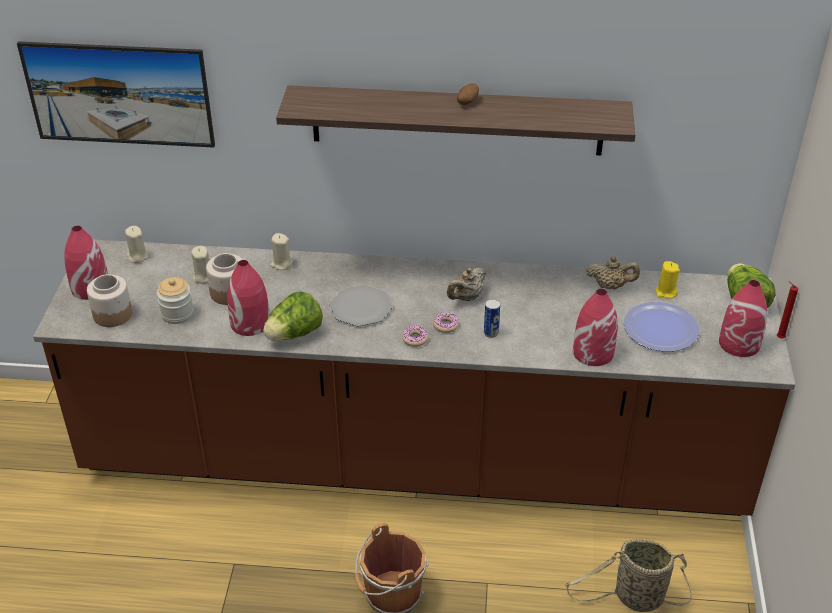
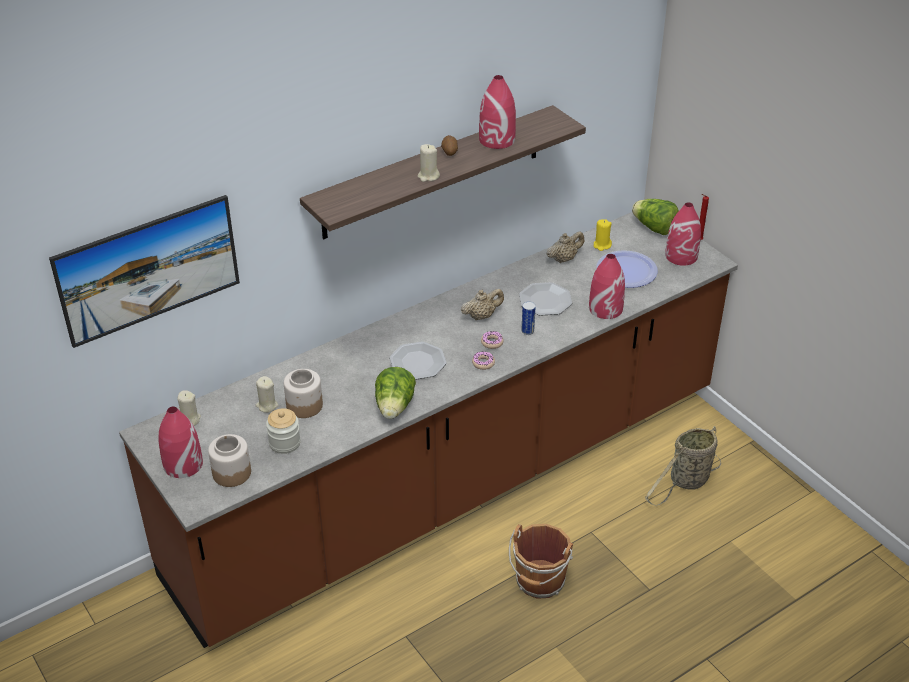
camera: 40 degrees left, 0 degrees up
(250, 323) = (351, 418): red vase -> red vase (497, 140)
(281, 264) = (317, 363): beige candle -> beige candle (428, 176)
(466, 297) = (481, 316): beige teapot -> beige teapot turned 120 degrees counterclockwise
(543, 314) = (545, 300): none -> plate

